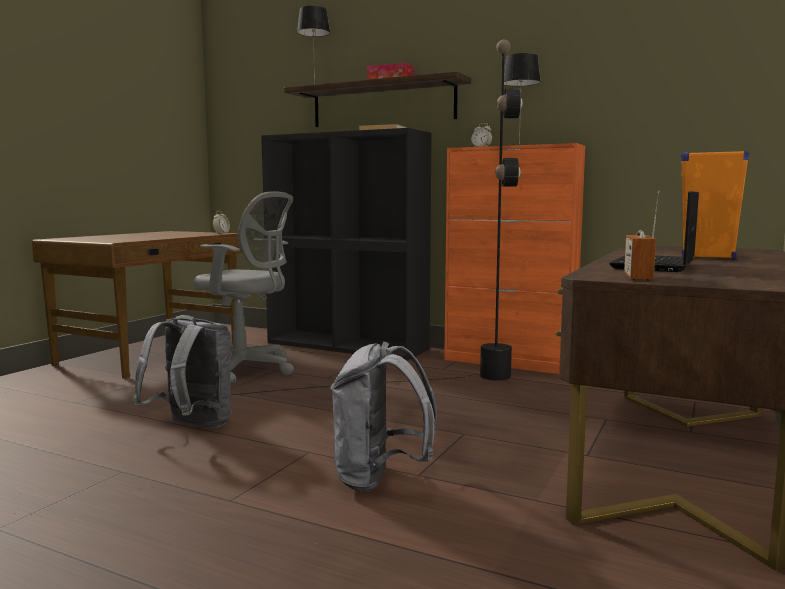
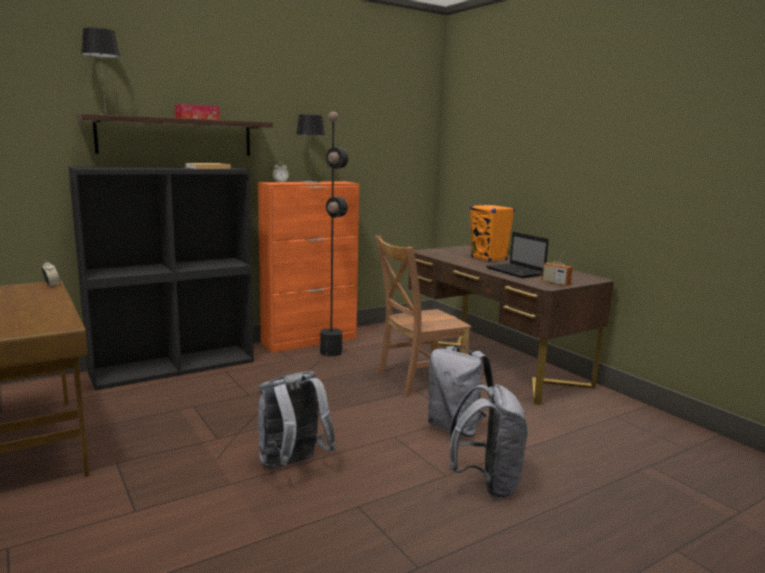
camera: 60 degrees left, 5 degrees up
(229, 531) = (487, 483): none -> grey backpack
(245, 370) = (170, 417): grey office chair -> none
(504, 426) = (417, 378): none -> brown chair

